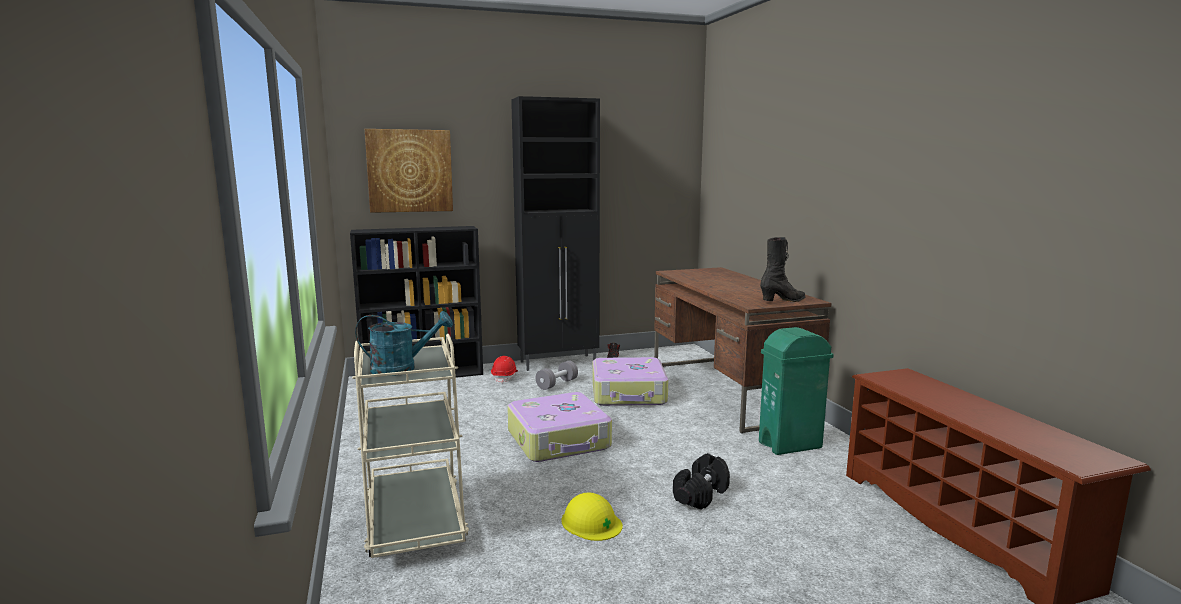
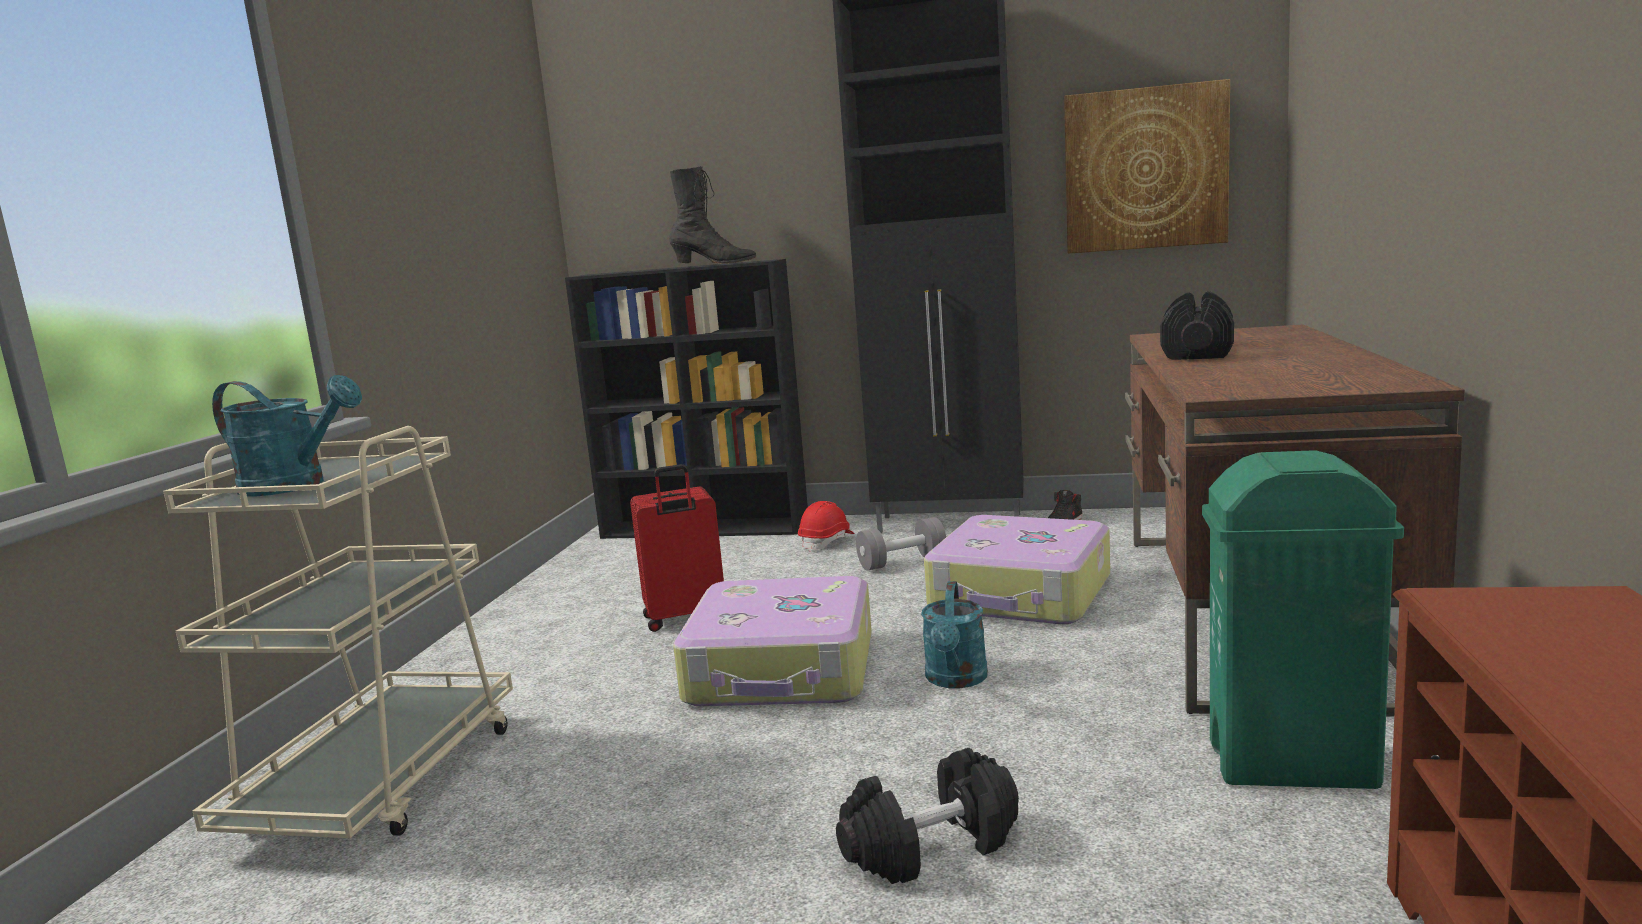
camera: 30 degrees right, 0 degrees up
(410, 171) = (676, 166): picture -> picture (1145, 169)
(477, 423) = (684, 618): none -> red suitcase
(591, 522) = (639, 855): yellow hard hat -> none
(642, 433) = (956, 680): none -> turquoise watering can
(707, 283) = (1196, 353): none -> black dumbbell
(783, 301) = (1321, 385): black boot -> black boot (714, 264)

